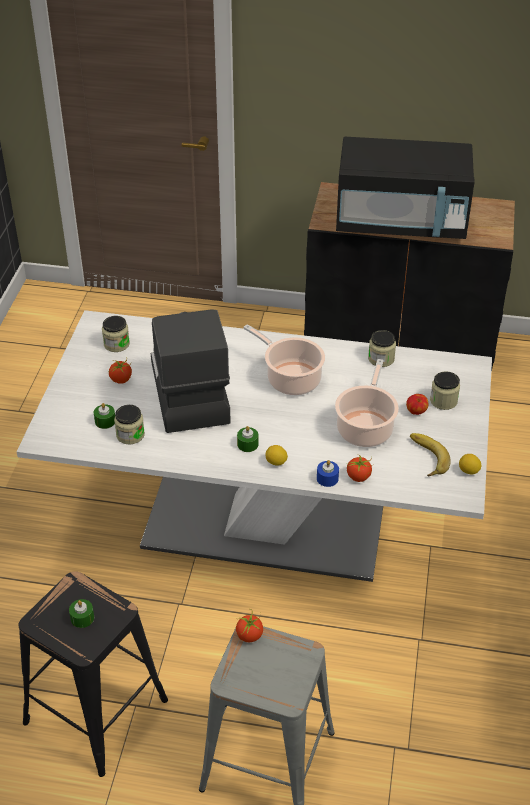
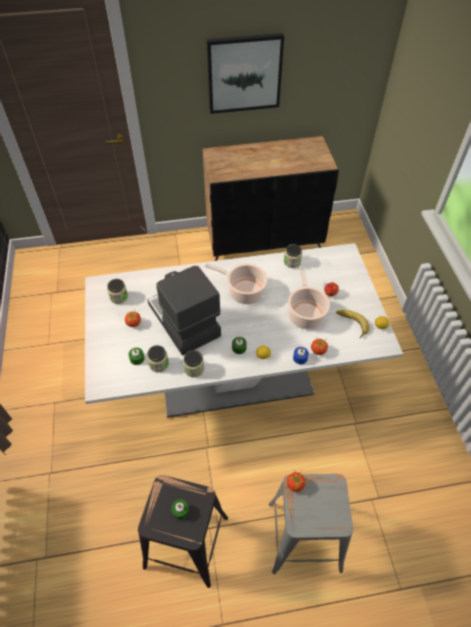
camera: 20 degrees left, 10 degrees up
(395, 83) = (244, 73): none -> picture
(401, 222) = (264, 165): black microwave -> none
(443, 401) = (342, 281): jar -> jar (194, 369)

